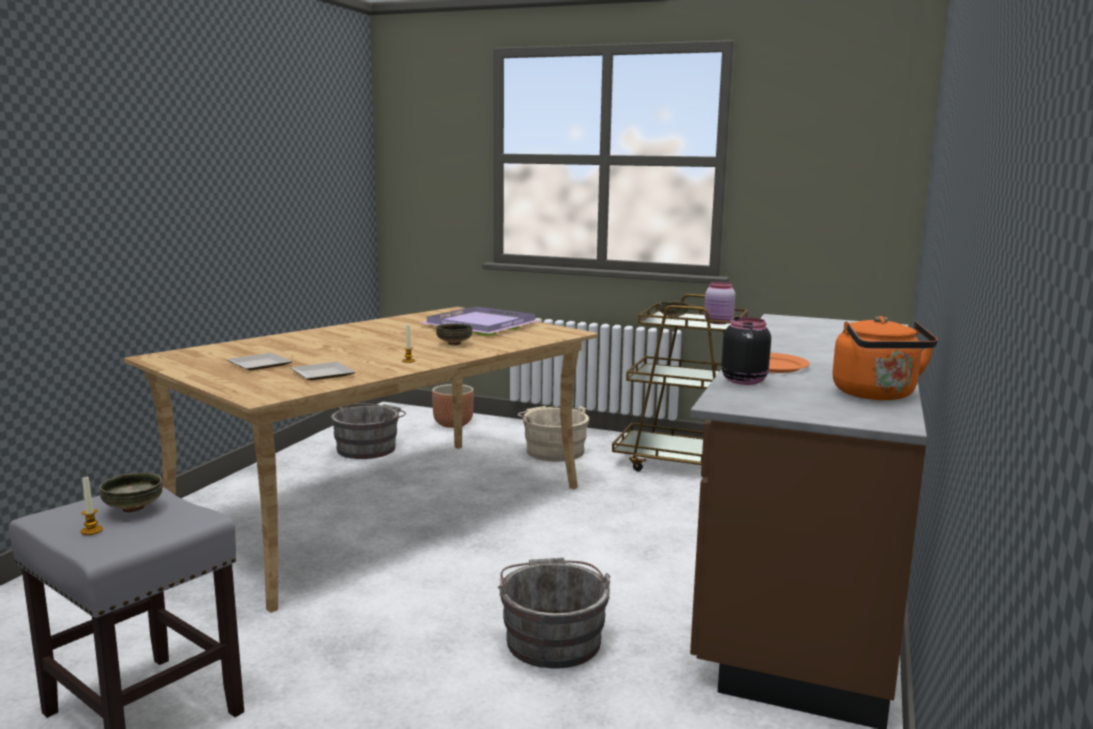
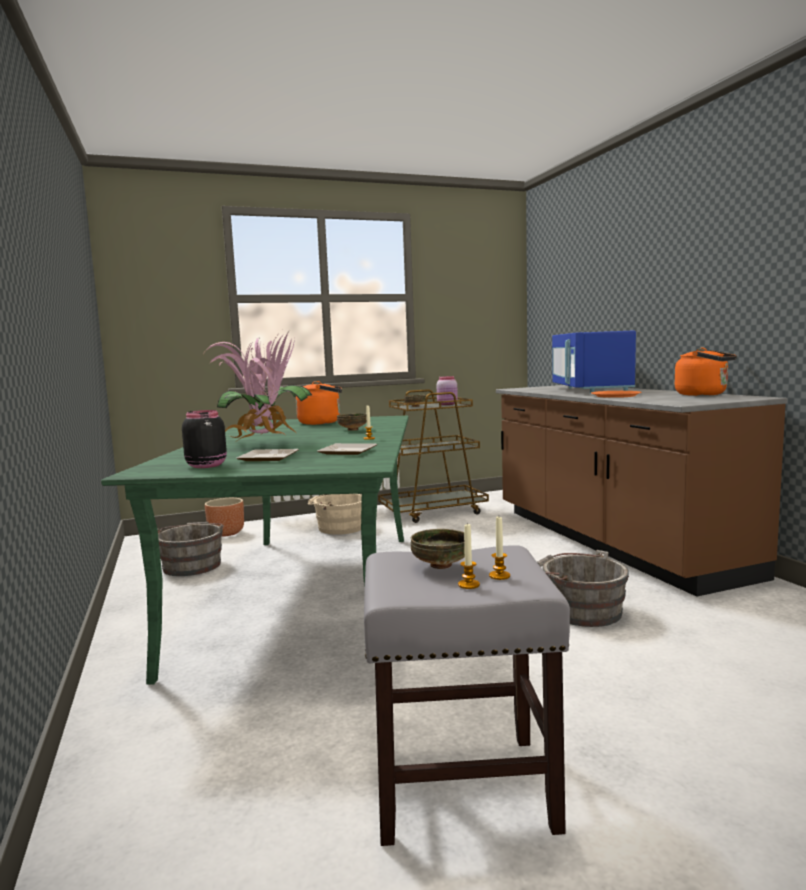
camera: 40 degrees left, 5 degrees down
(120, 533) = (499, 576): none -> candle
(323, 346) = (264, 445): none -> potted plant
(386, 511) = (310, 593): beige dining table -> green dining table
(481, 326) = (322, 423): purple tray -> orange kettle
(744, 380) = (639, 399): black jar -> black jar (206, 465)
(833, 344) = (590, 390): none -> blue microwave

